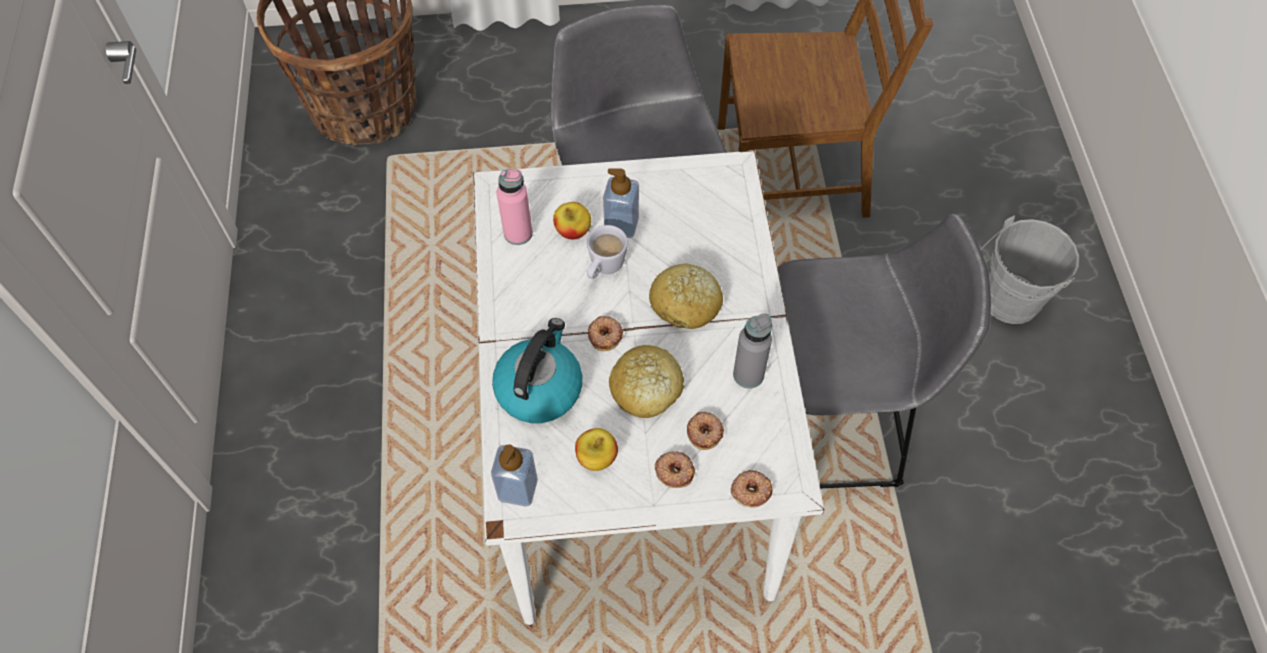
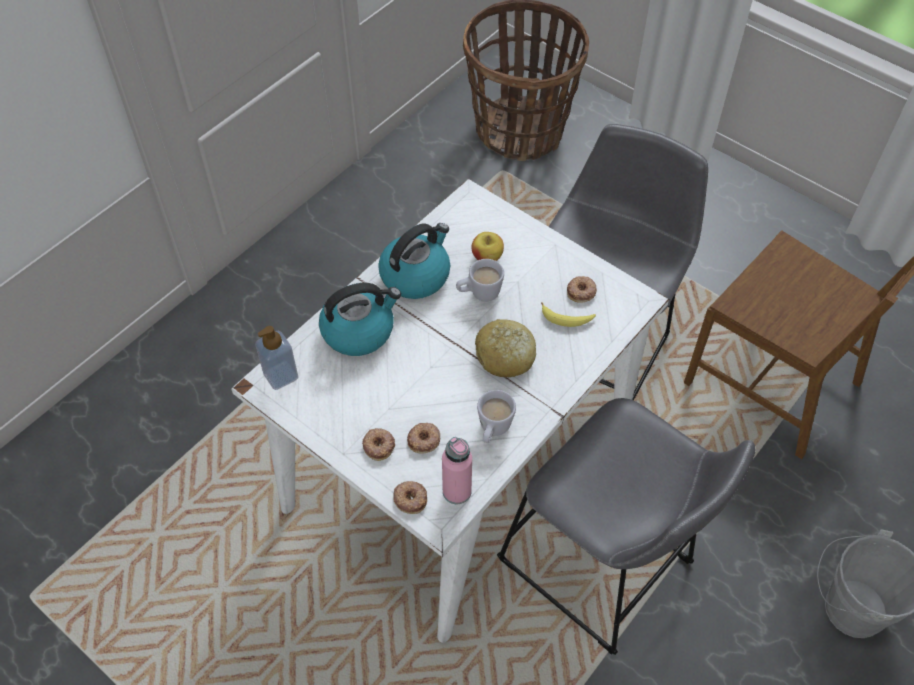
camera: 45 degrees right, 5 degrees down
(518, 233) = (452, 233): pink bottle -> pink bottle (457, 491)
(530, 296) = (416, 275): none -> kettle
(596, 457) = (344, 397): apple -> none
(605, 335) = (433, 333): donut -> donut (581, 291)
(621, 225) = (521, 277): soap dispenser -> none
(646, 388) = (420, 384): bread -> none
(698, 231) = (566, 319): none -> banana
(748, 375) = (493, 430): grey bottle -> white mug

